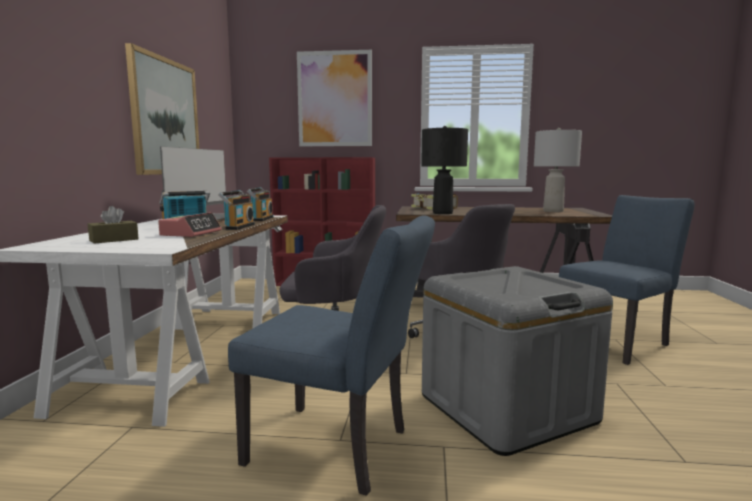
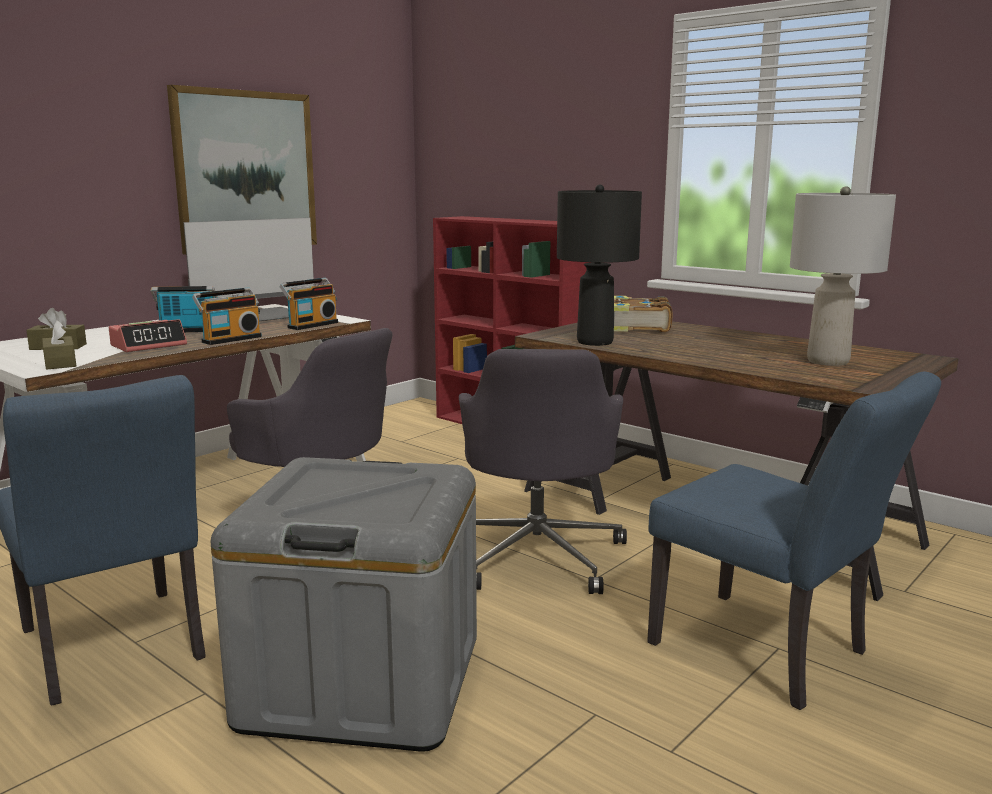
camera: 35 degrees right, 5 degrees up
(162, 245) = (60, 363): none -> brown tissue box
(335, 99) = (539, 119): picture -> none
(618, 342) = (771, 654): blue chair -> blue chair turned 45 degrees clockwise

